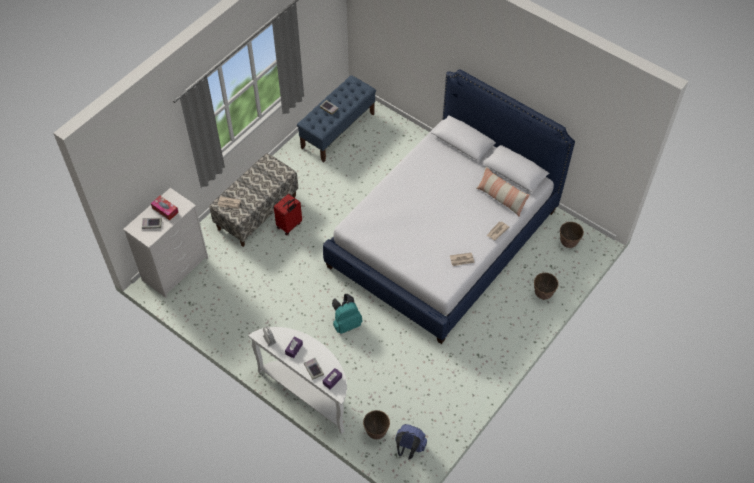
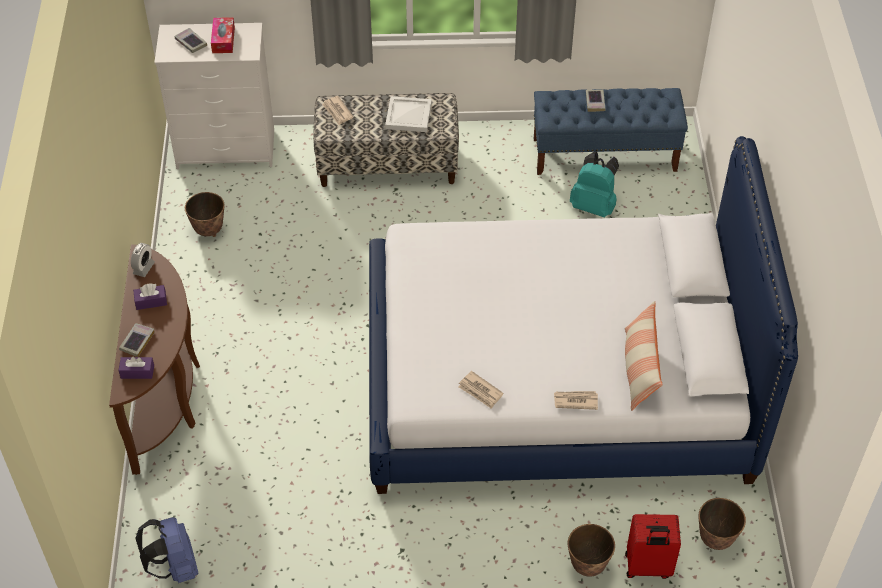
camera: 50 degrees right, 5 degrees down
(262, 179) = (407, 116): none -> white tray
(289, 226) = (400, 208): red suitcase -> red suitcase (648, 567)
(309, 392) = (167, 396): white console table -> brown console table
(346, 323) = (308, 366): turquoise backpack -> turquoise backpack (594, 206)
(376, 432) = (168, 512): planter -> planter (208, 230)

